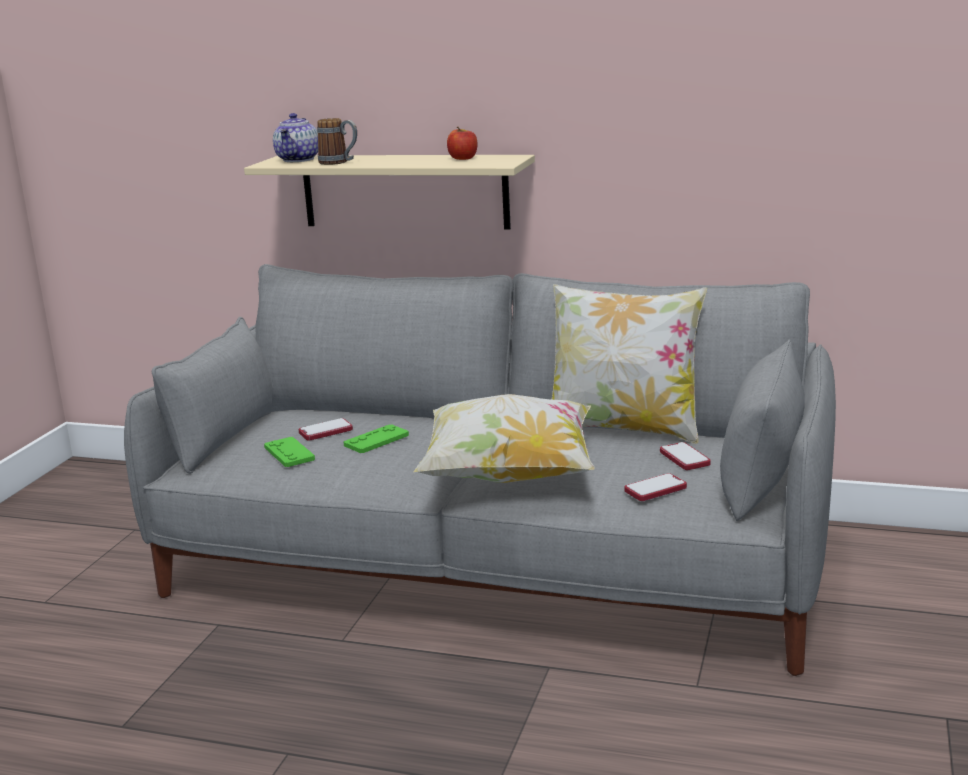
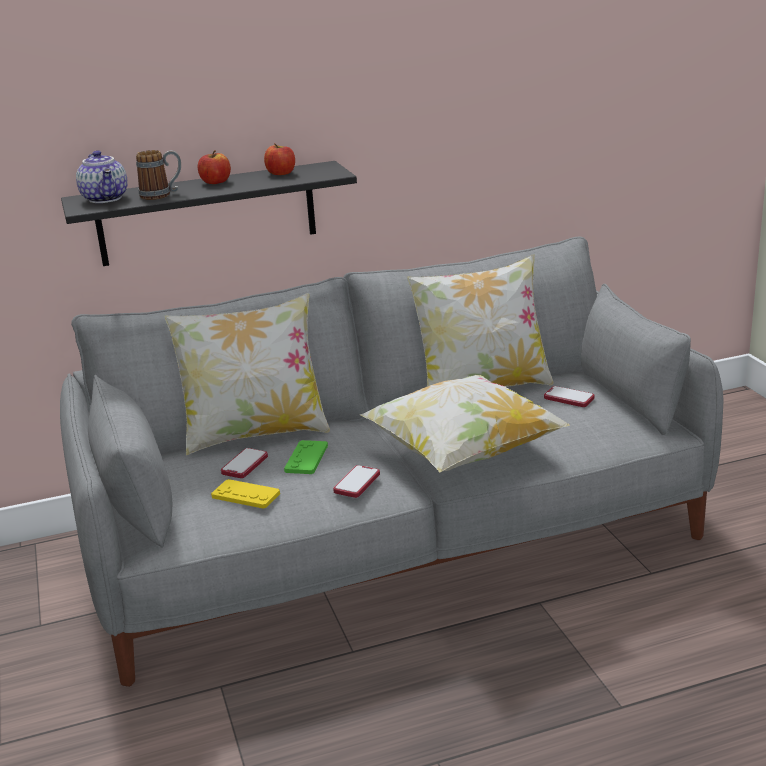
camera: 35 degrees left, 5 degrees up
(289, 453) = (245, 495): green game controller -> yellow game controller
(377, 412) = (255, 433): none -> pillow
(400, 158) = (215, 182): none -> apple
(404, 191) = (207, 214): beige shelf -> black shelf
(655, 489) = (588, 428): phone -> phone (357, 483)

